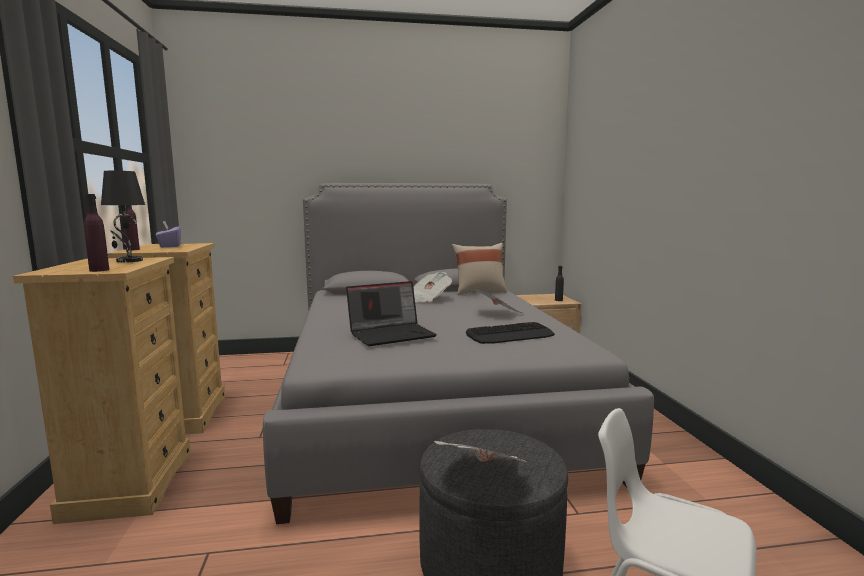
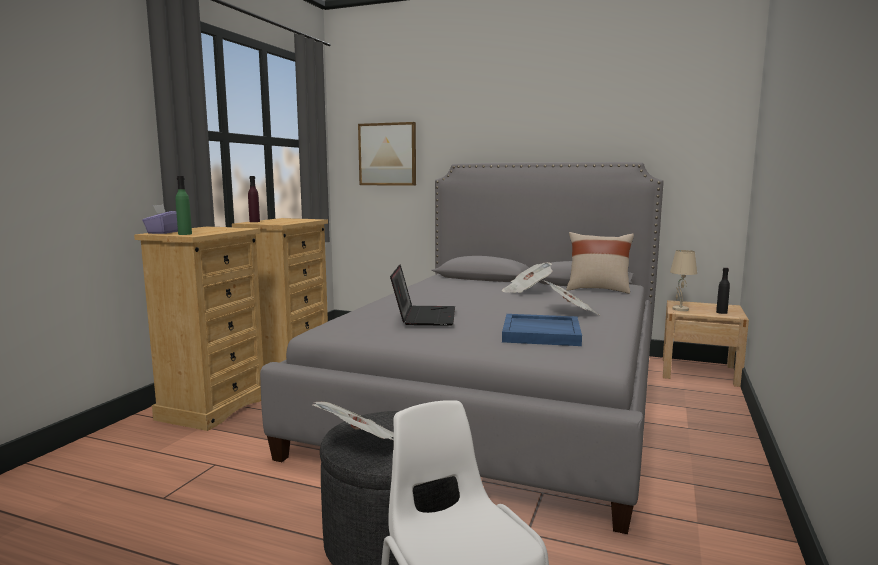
camera: 30 degrees right, 0 degrees up
(99, 270) = (185, 234): purple bottle -> green bottle
(128, 261) = (222, 229): black table lamp -> none
(169, 246) = (287, 220): purple tissue box -> purple tissue box (163, 232)
(243, 172) = (387, 154): none -> picture
(392, 334) = (423, 316): laptop -> laptop turned 90 degrees counterclockwise
(510, 334) = (542, 333): keyboard -> blue tray
(530, 301) = (680, 309): none -> beige table lamp

